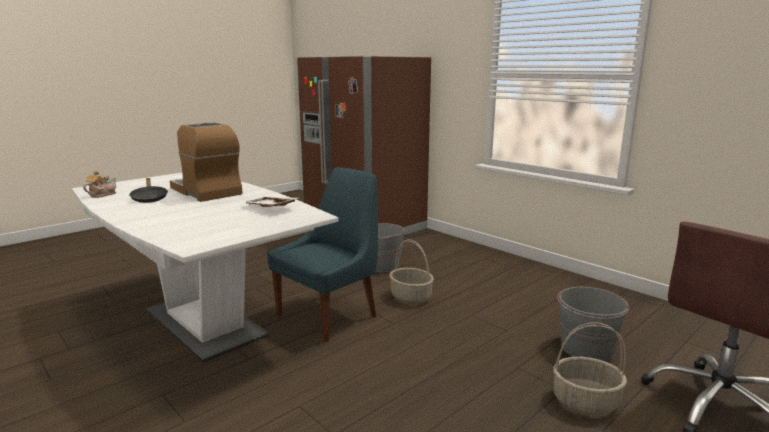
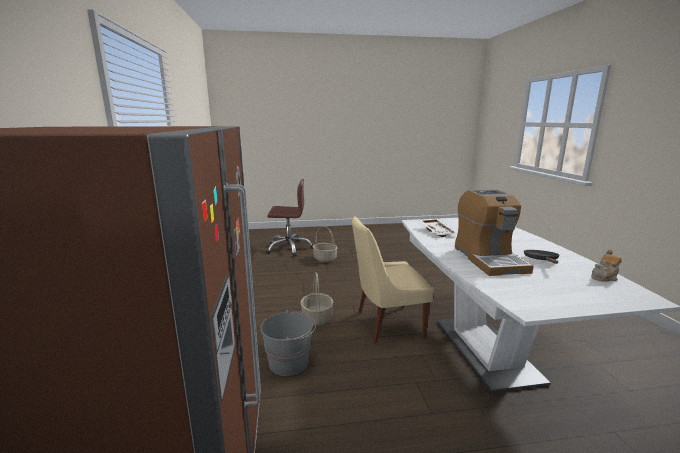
camera: 145 degrees left, 0 degrees up
(330, 315) = (386, 324): blue chair -> beige chair
(586, 349) = (288, 267): grey bucket -> none

